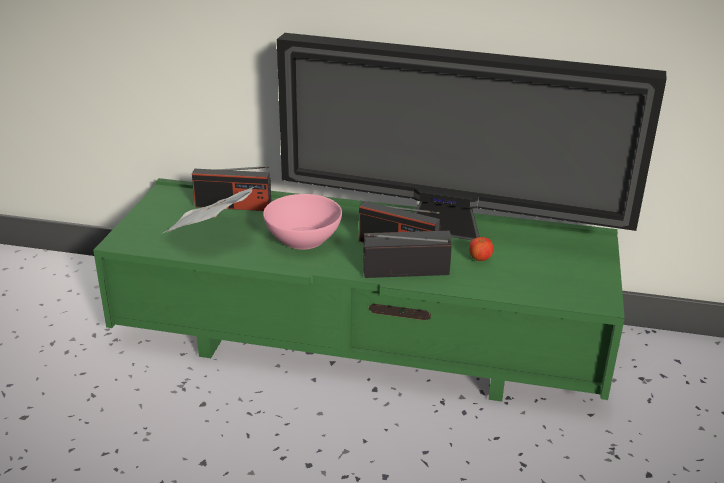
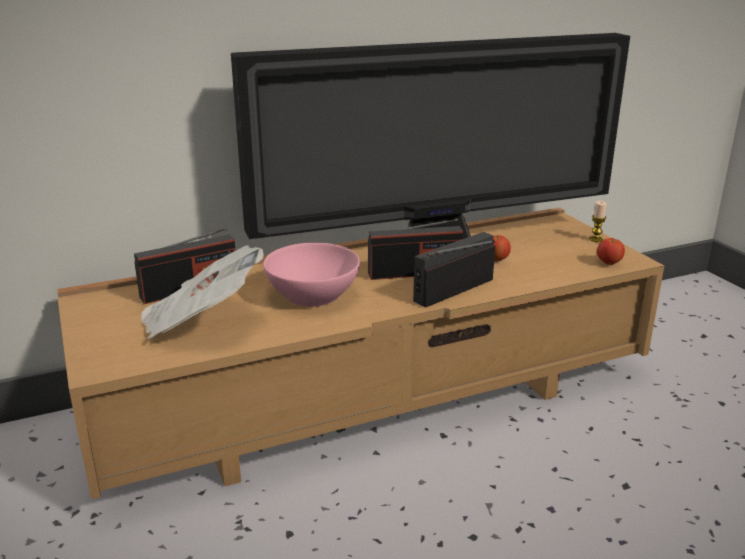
camera: 35 degrees left, 5 degrees down
(362, 336) = (373, 393): green tv stand -> brown tv stand
(574, 297) = (608, 263): none -> apple
(601, 271) = (596, 239): none -> candle

